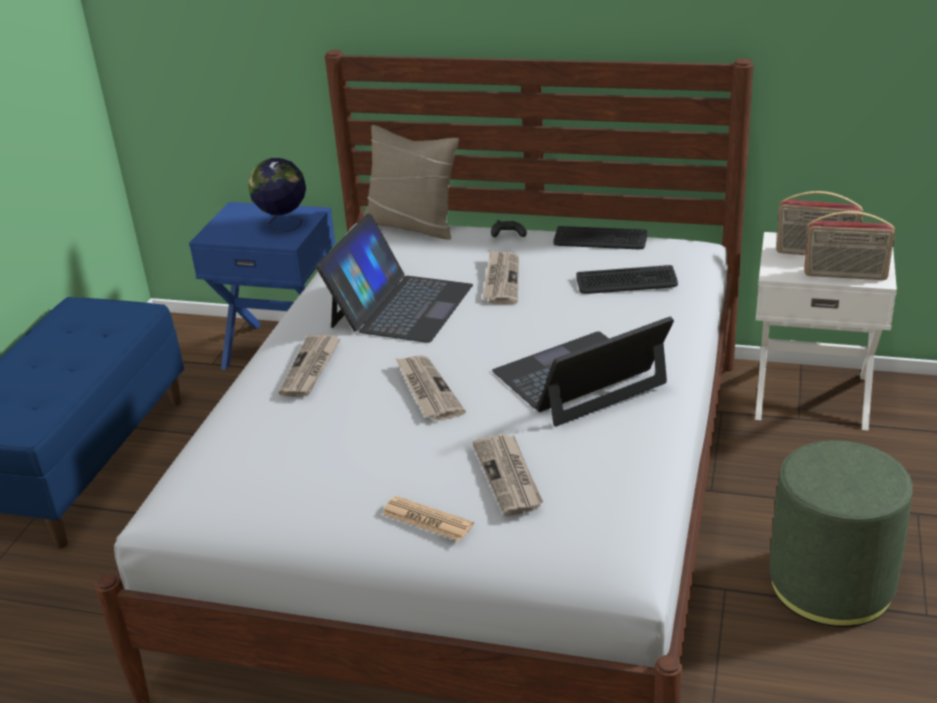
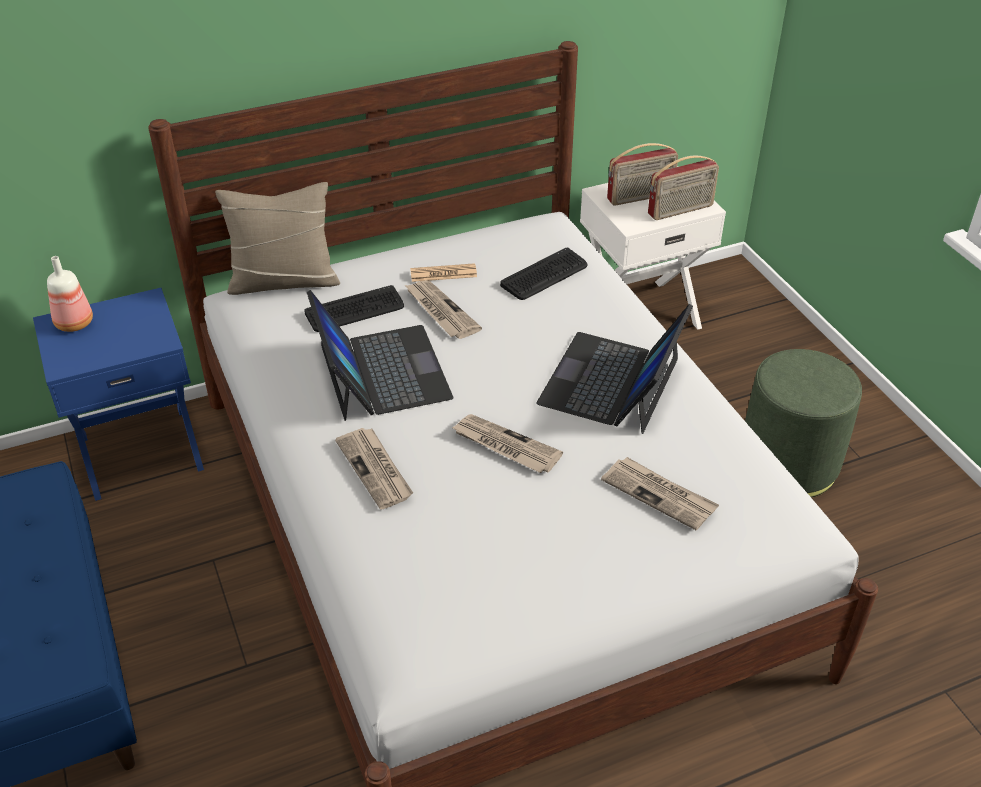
camera: 40 degrees left, 10 degrees up
(247, 213) = (73, 324): none -> bottle
(283, 226) = (135, 326): globe -> none
(427, 519) = (641, 564): newspaper -> newspaper (443, 274)
(507, 235) = (388, 262): black game controller -> none
(600, 240) = (474, 240): keyboard -> keyboard (355, 310)

